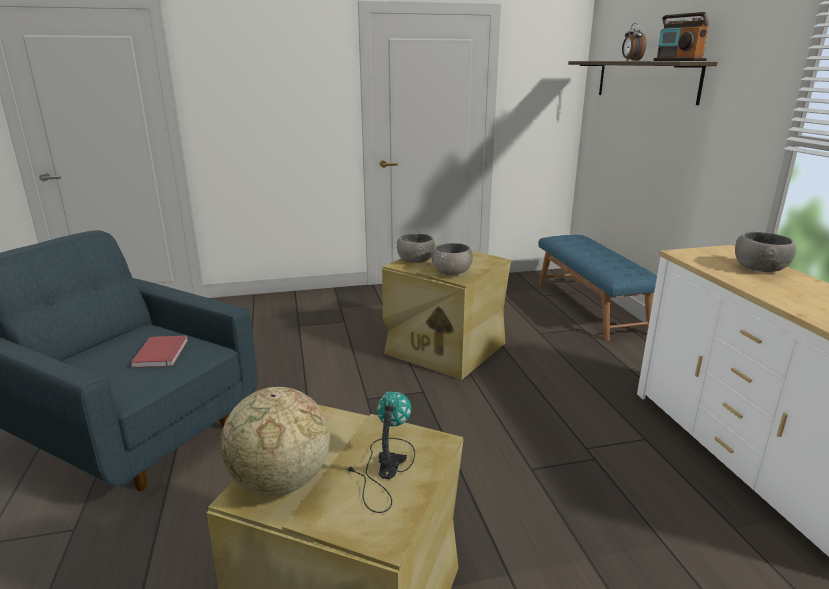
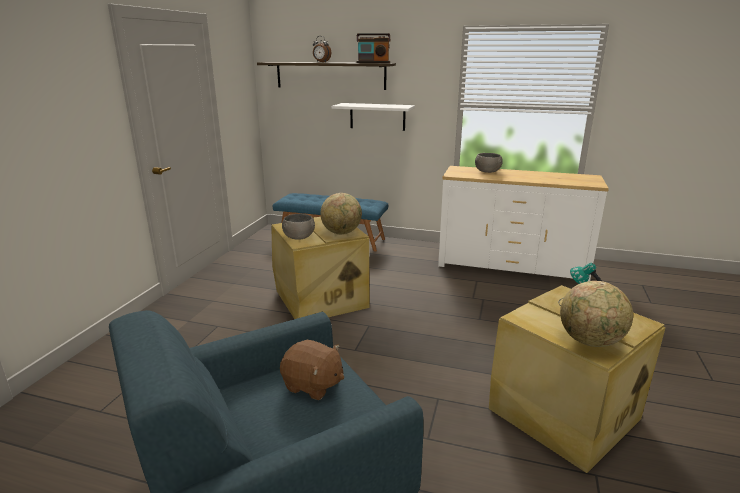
camera: 60 degrees left, 0 degrees up
(163, 353) = (313, 385): red book -> brown plush toy
(452, 272) = (341, 232): grey bowl -> globe
(682, 147) = (377, 116): none -> white shelf

